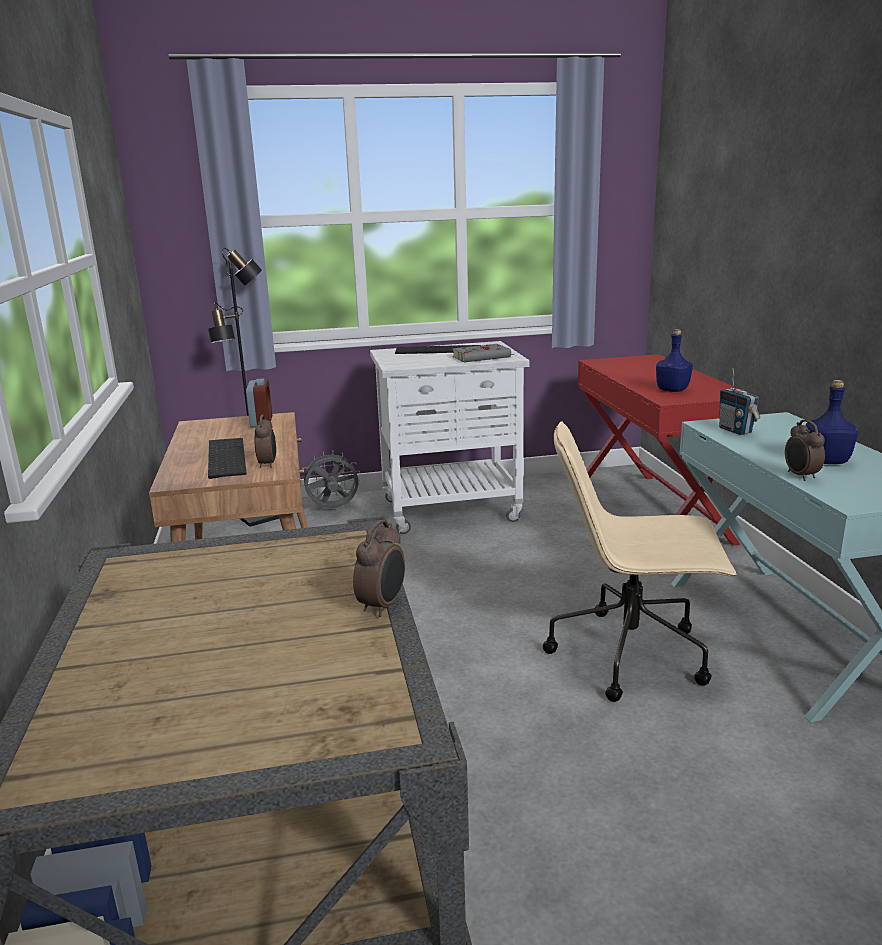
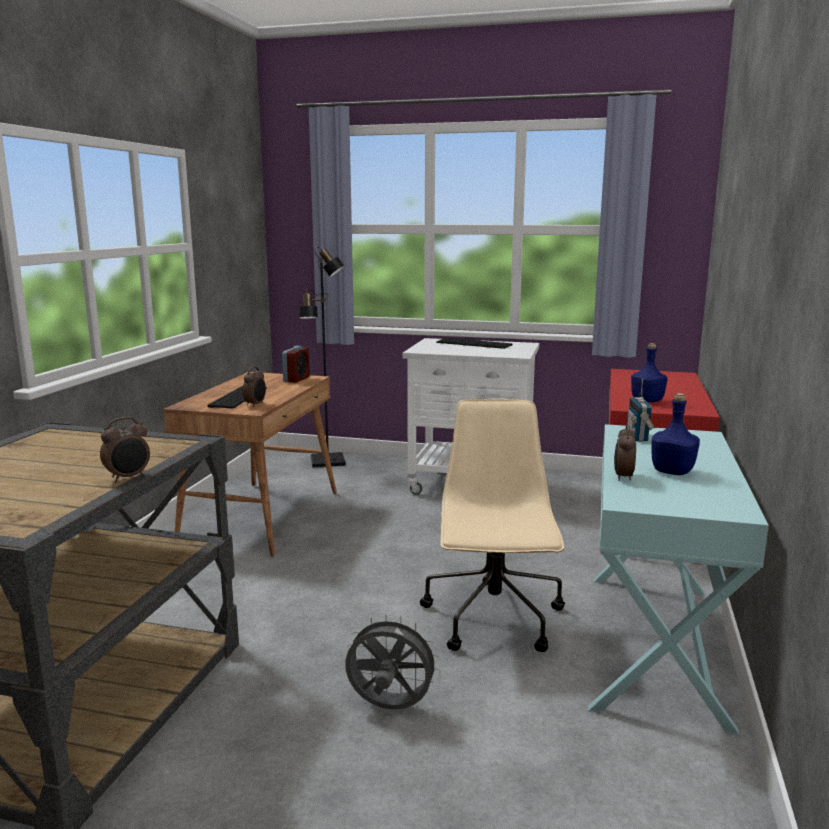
camera: 25 degrees right, 5 degrees down
(333, 509) = (383, 467): grey fan -> grey fan (389, 708)
(483, 357) = (497, 352): grey book -> none
(631, 654) = (494, 619): beige office chair -> beige office chair turned 60 degrees clockwise

